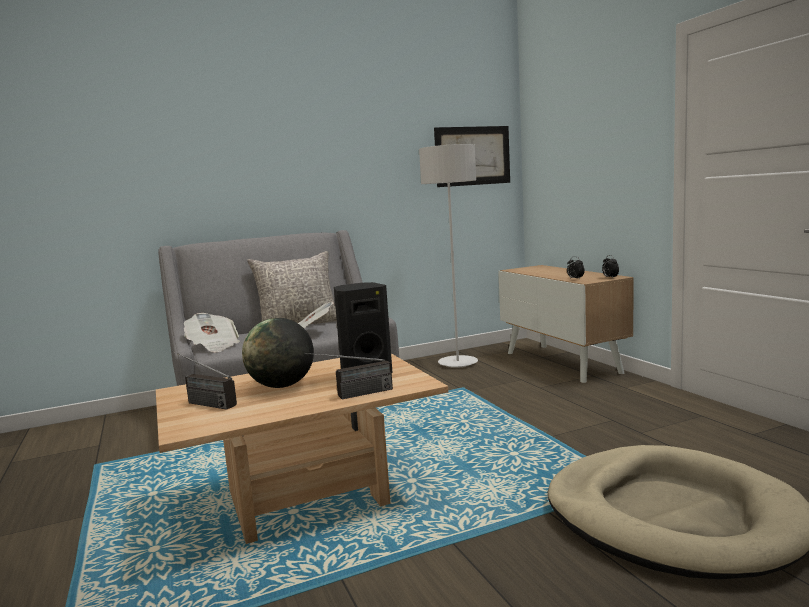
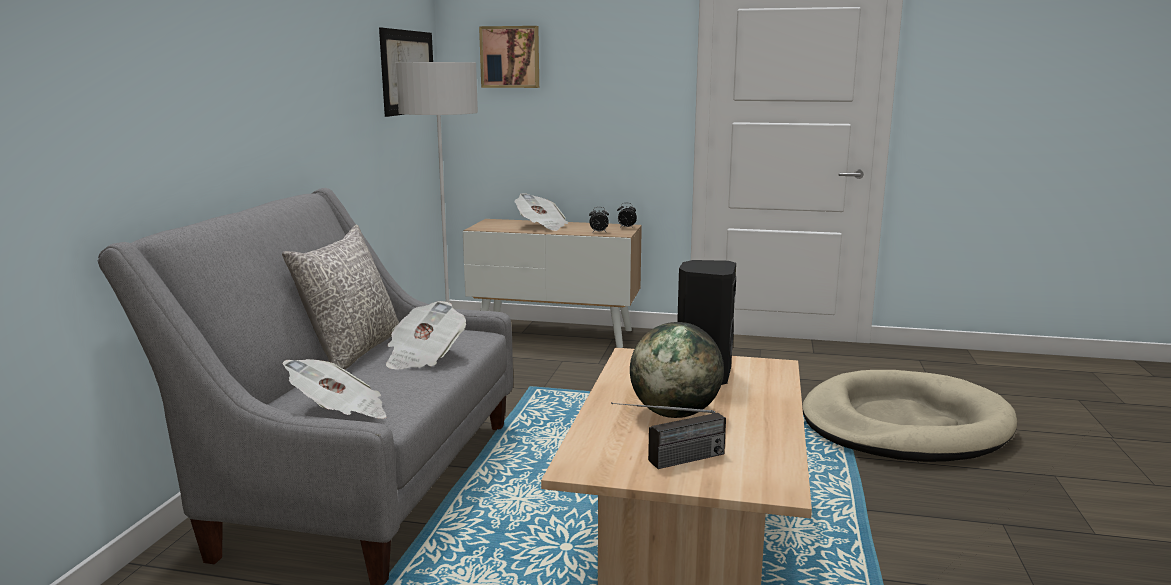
camera: 55 degrees left, 5 degrees up
(352, 395) = (769, 395): radio -> none
(554, 272) = (541, 226): none -> newspaper
(555, 137) = (510, 57): none -> picture

